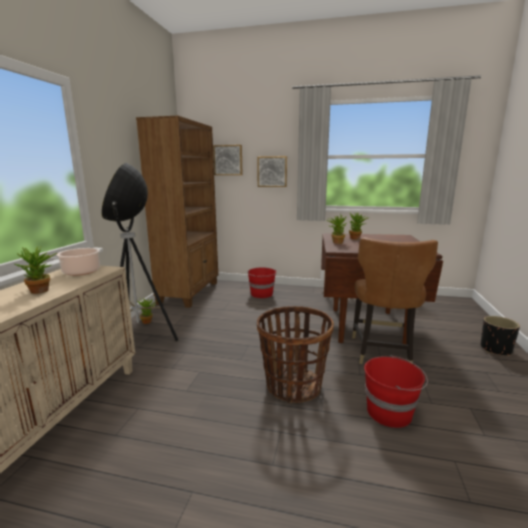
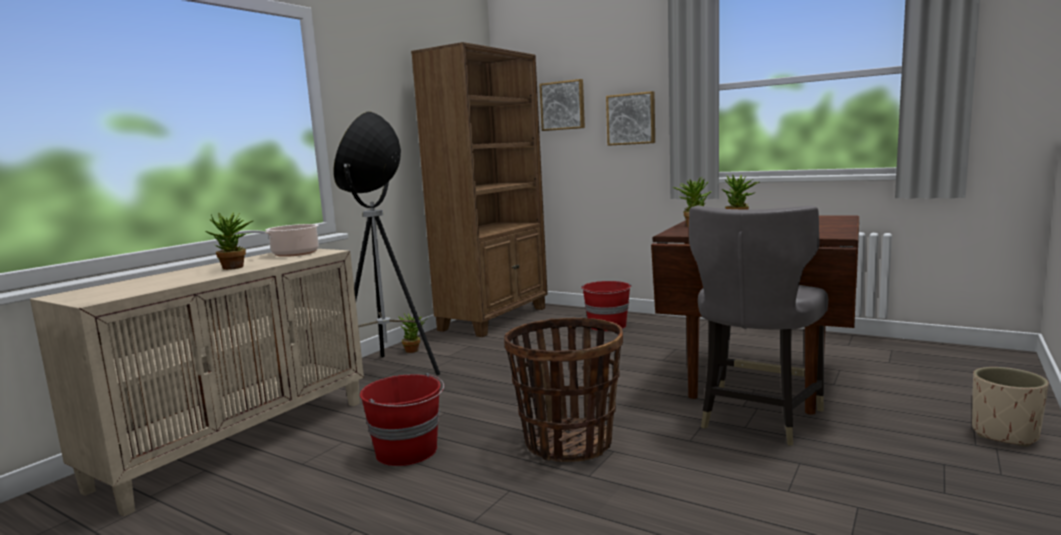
camera: 20 degrees right, 5 degrees down
(382, 352) = (757, 417): brown chair -> grey chair
(390, 412) = (701, 492): red bucket -> red bucket (408, 451)
(496, 349) = (1005, 435): black planter -> beige planter

